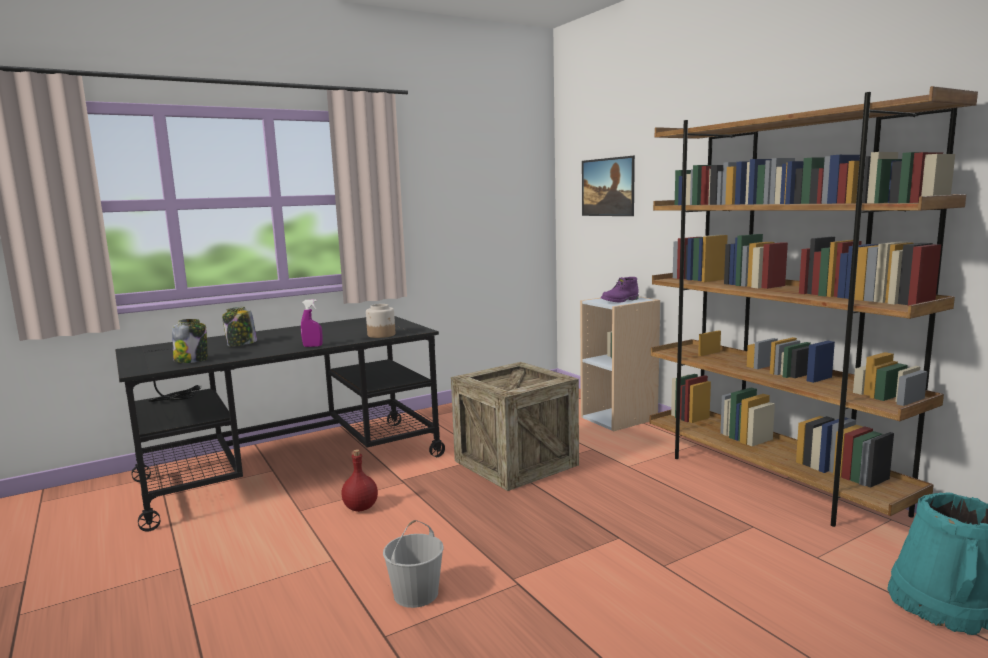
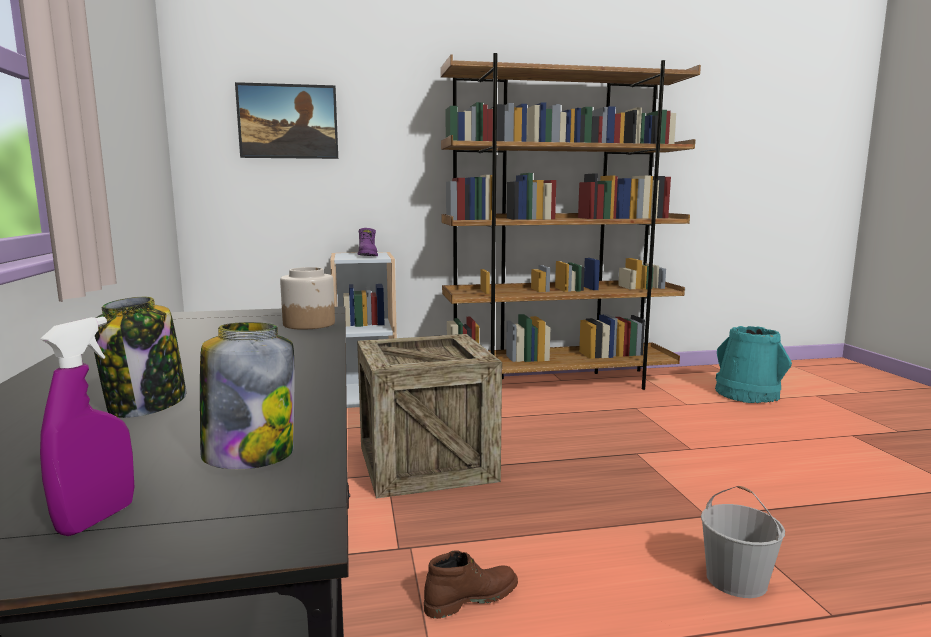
camera: 70 degrees left, 0 degrees up
(312, 346) = (316, 356): purple spray bottle -> purple spray bottle (97, 519)
(360, 507) = (471, 598): red bottle -> brown boot

